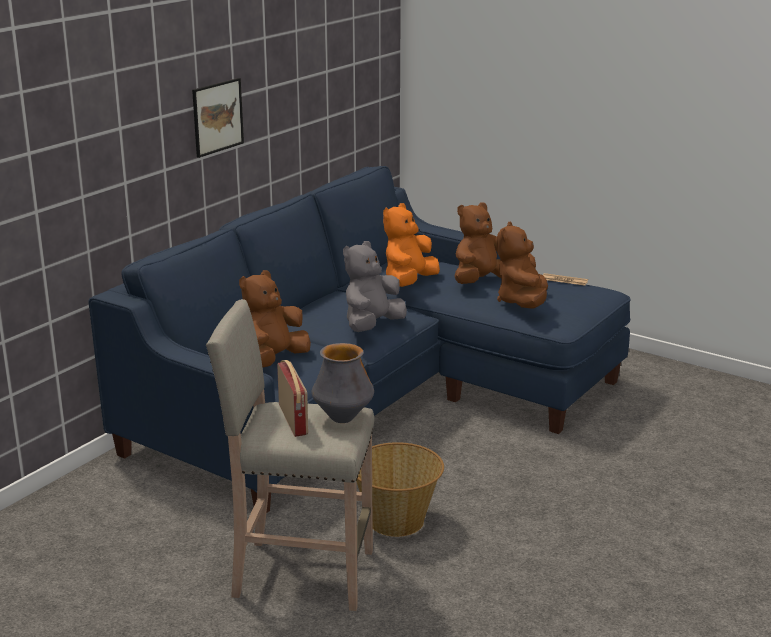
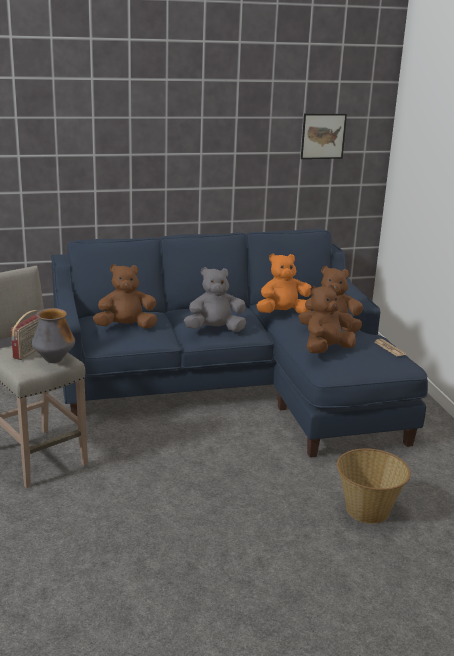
camera: 40 degrees right, 0 degrees up
(217, 117) = (181, 164): picture -> picture (323, 136)
(397, 521) = (127, 456): basket -> basket (367, 510)

